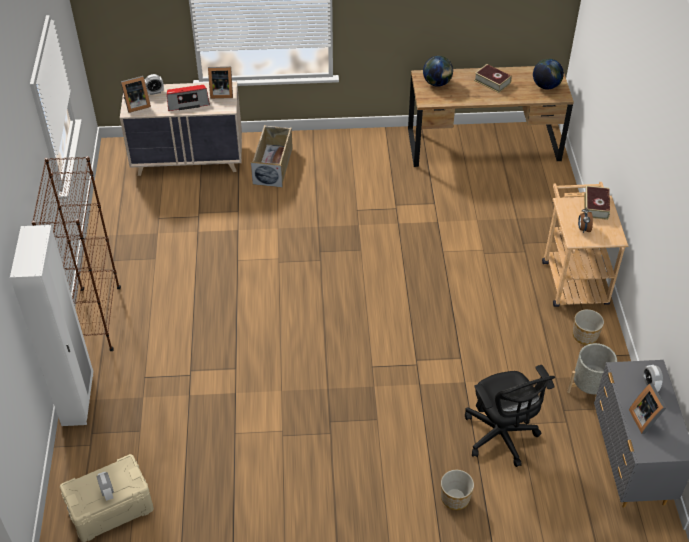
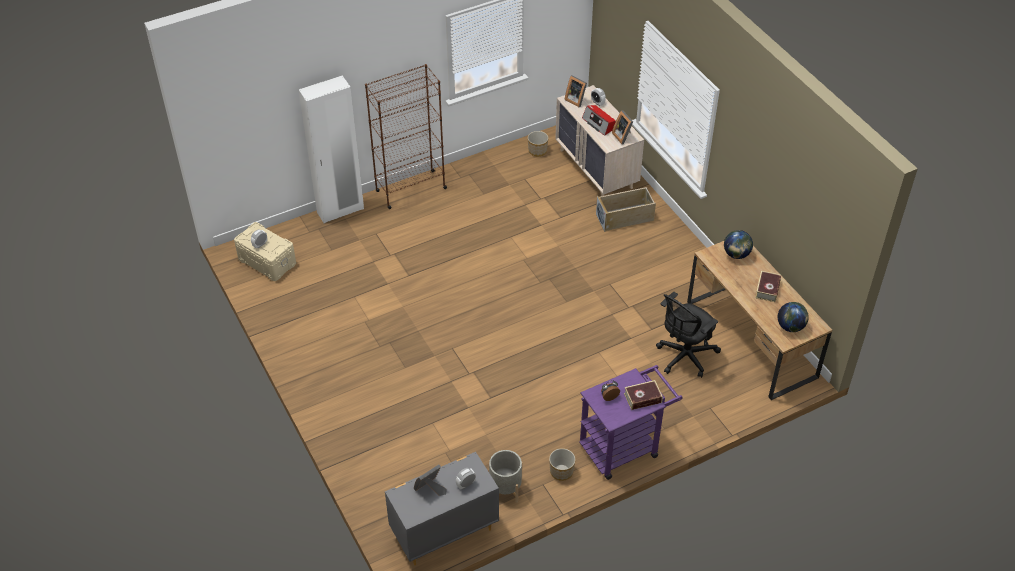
camera: 65 degrees right, 0 degrees up
(455, 498) = (359, 433): planter -> planter (537, 151)
(501, 437) = (427, 445): black office chair -> black office chair (684, 357)
(573, 277) = (624, 446): beige cart -> purple cart

